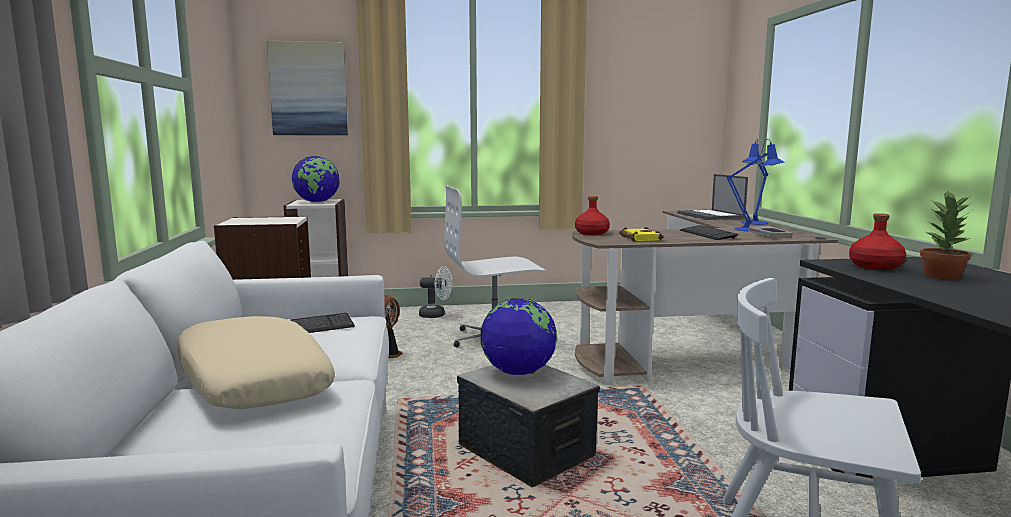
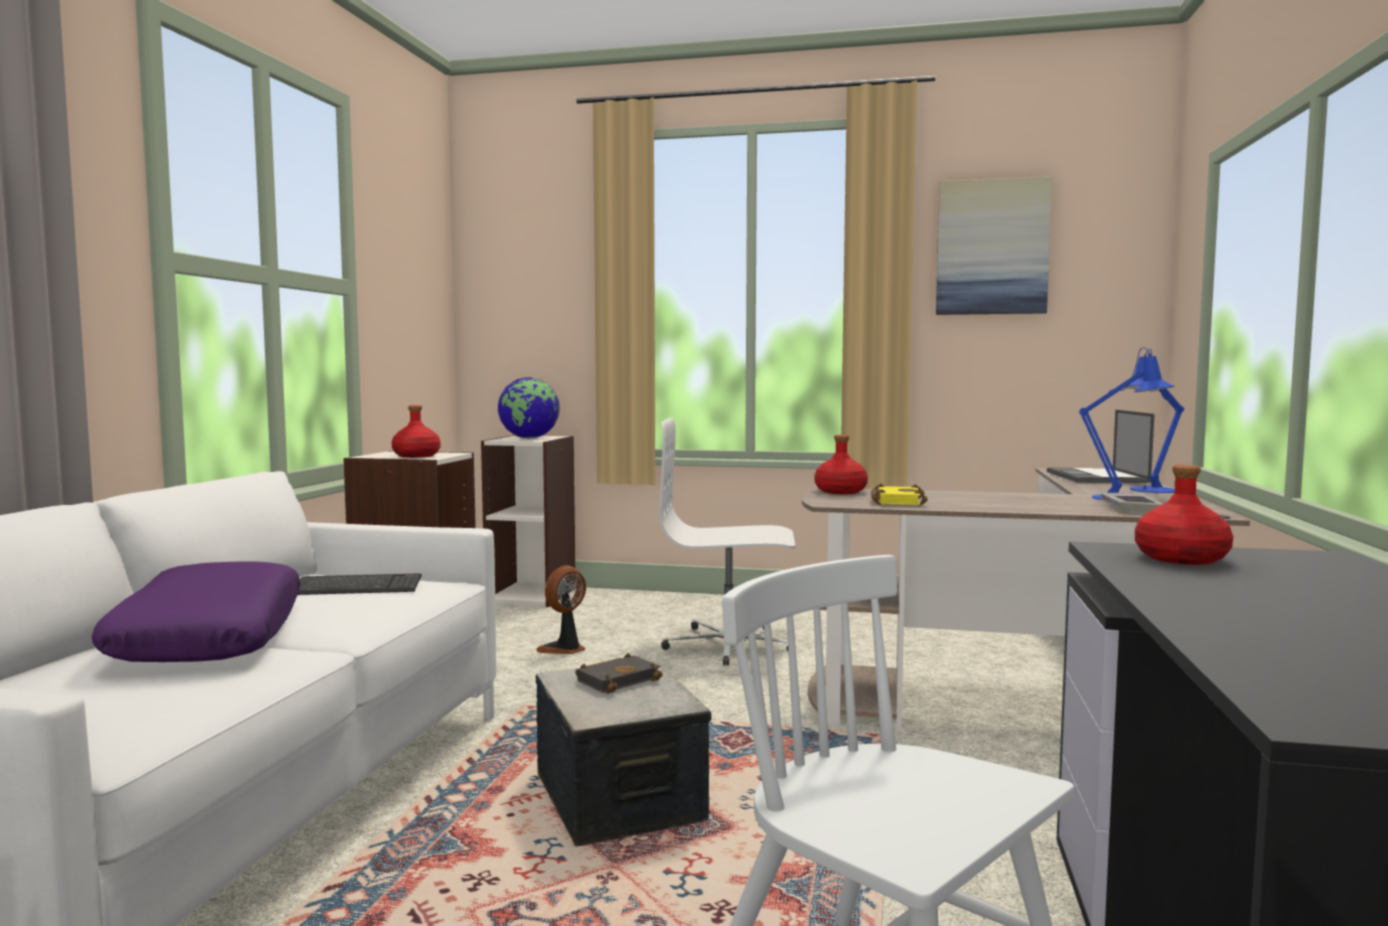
camera: 20 degrees right, 5 degrees down
(250, 381) = (209, 638): beige pillow -> purple pillow
(272, 221) = (416, 456): none -> red bottle
(308, 89) = (536, 291): picture -> picture (992, 247)
(436, 315) = (680, 605): white fan -> none
(518, 372) = (618, 679): globe -> black book
(707, 234) = (1024, 501): keyboard -> none
(942, 276) = (1276, 580): potted plant -> none

